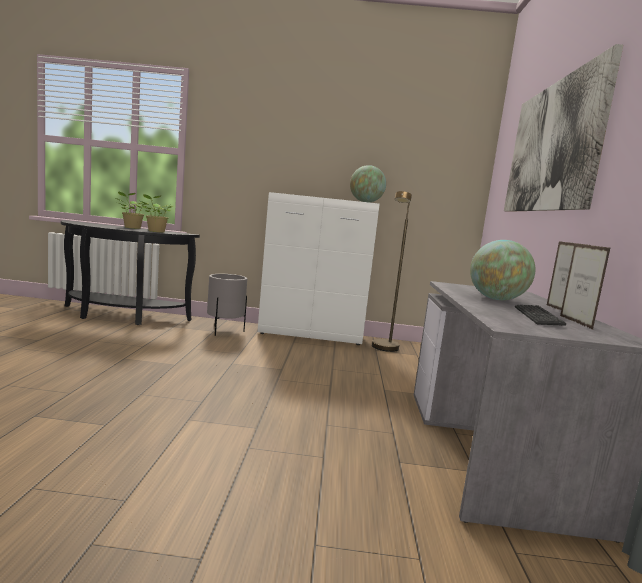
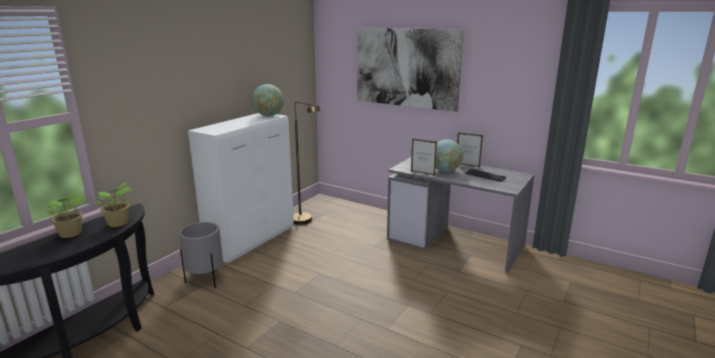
camera: 60 degrees left, 10 degrees up
(575, 322) = (493, 172): picture frame -> picture frame (422, 173)

